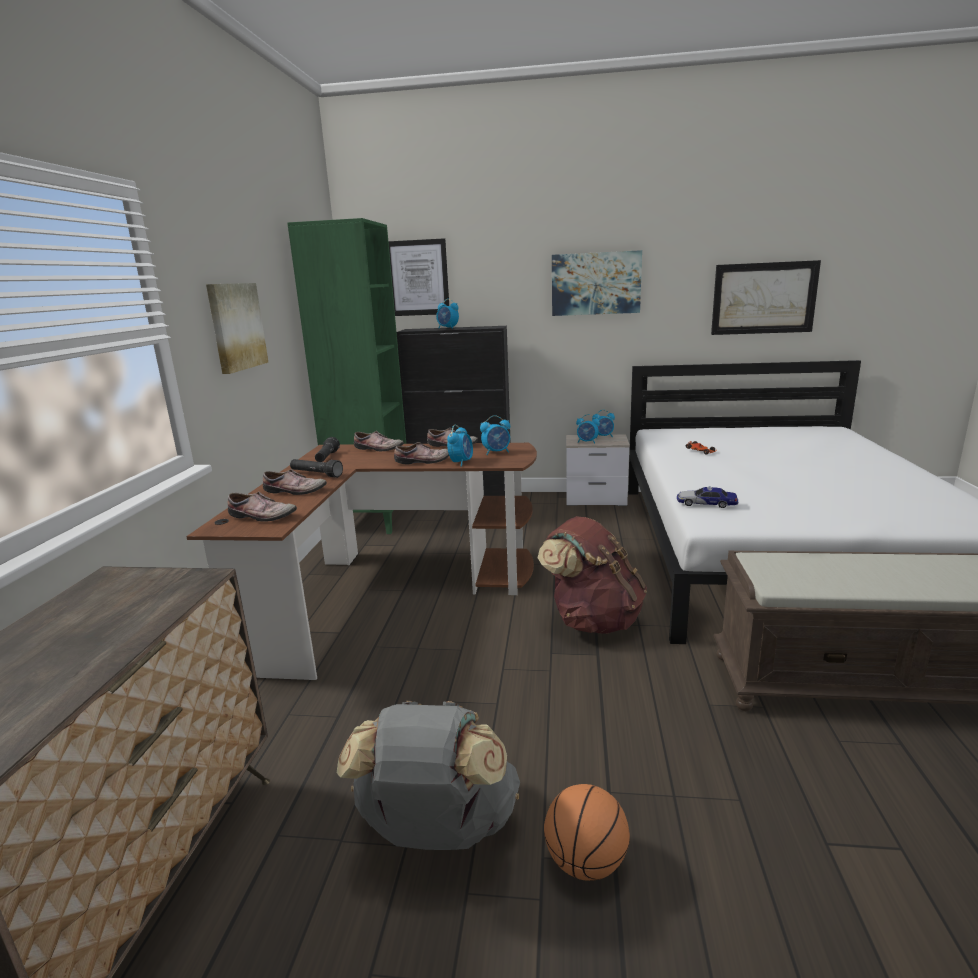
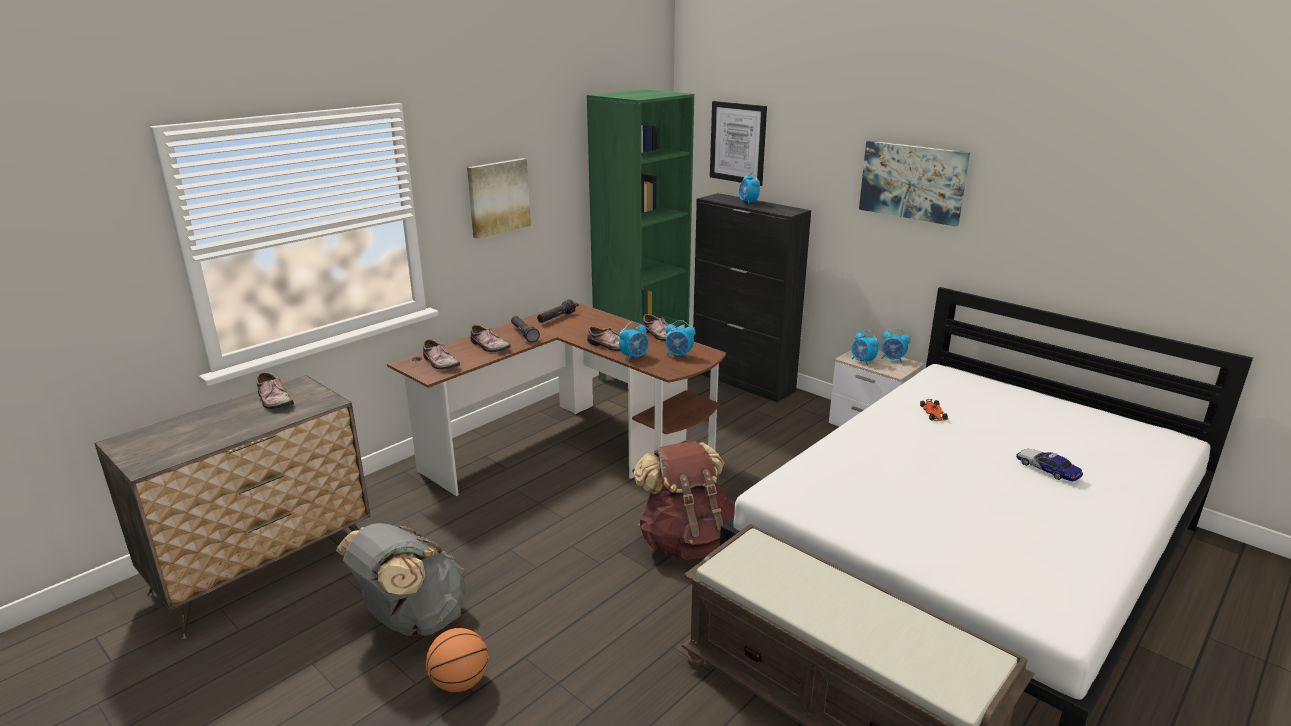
camera: 35 degrees right, 5 degrees up
(378, 449) = (603, 320): shoe -> shoe (273, 400)
(706, 503) = (810, 473): toy car -> toy car (1047, 469)
(763, 298) = (1121, 241): picture -> none

